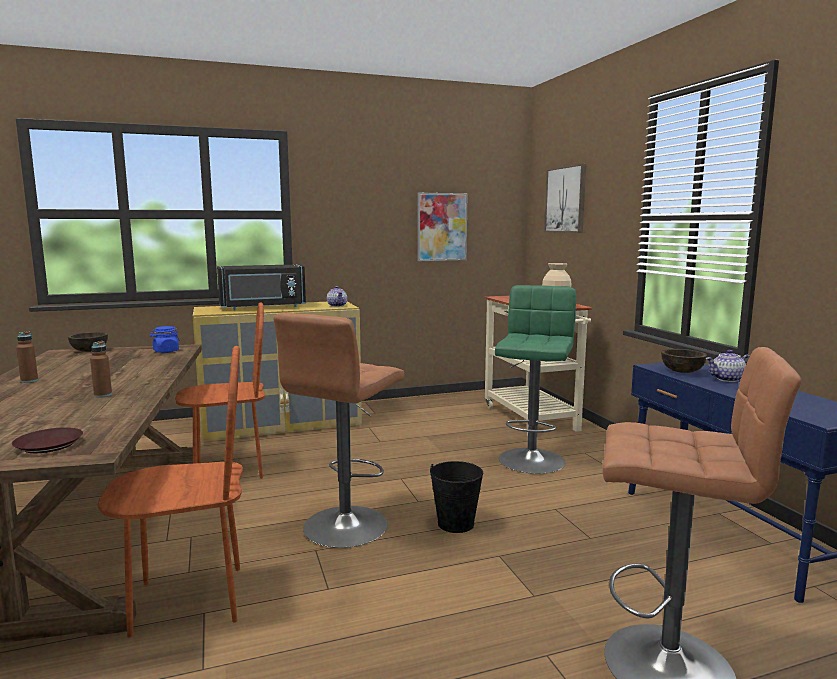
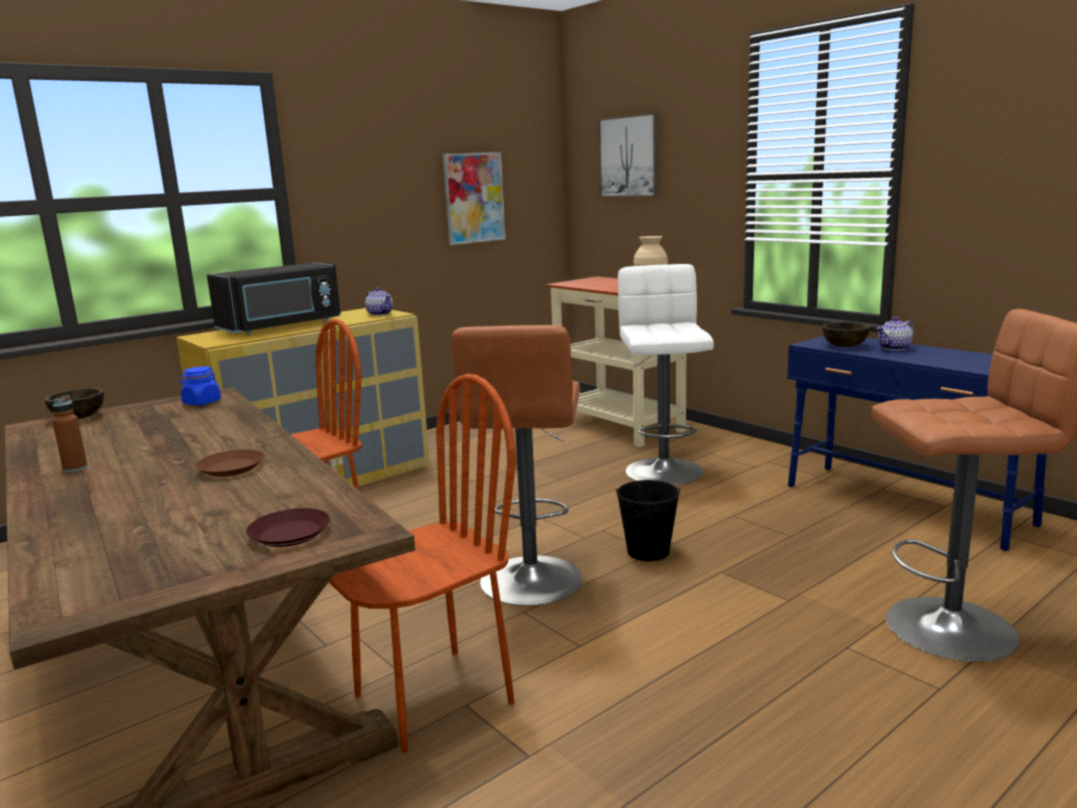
camera: 20 degrees left, 5 degrees up
(103, 395) = (232, 468): brown bottle -> brown plate
(532, 460) = (664, 471): green stool -> white stool

